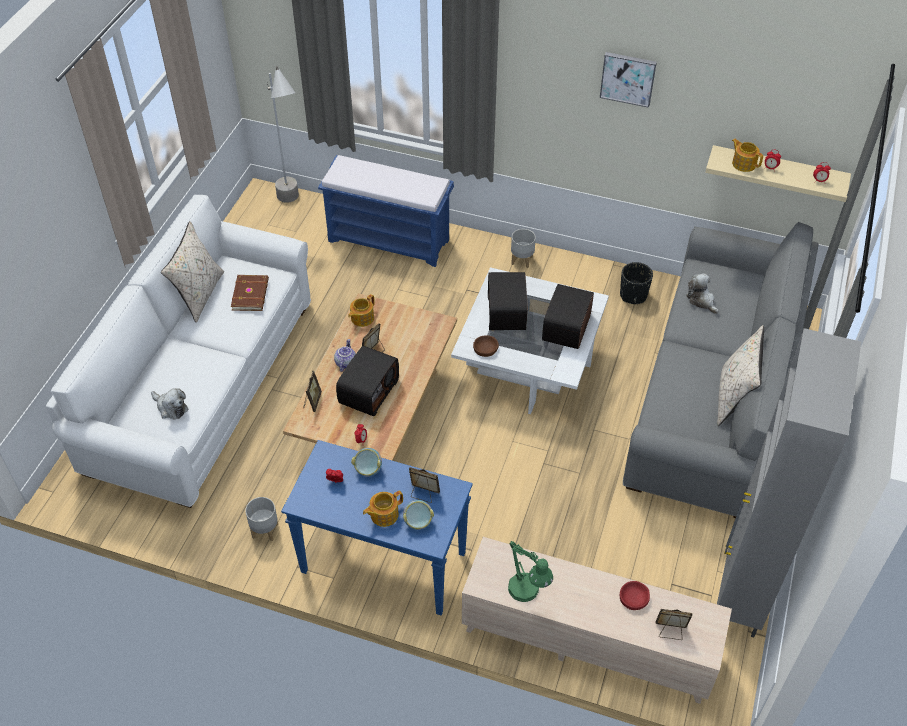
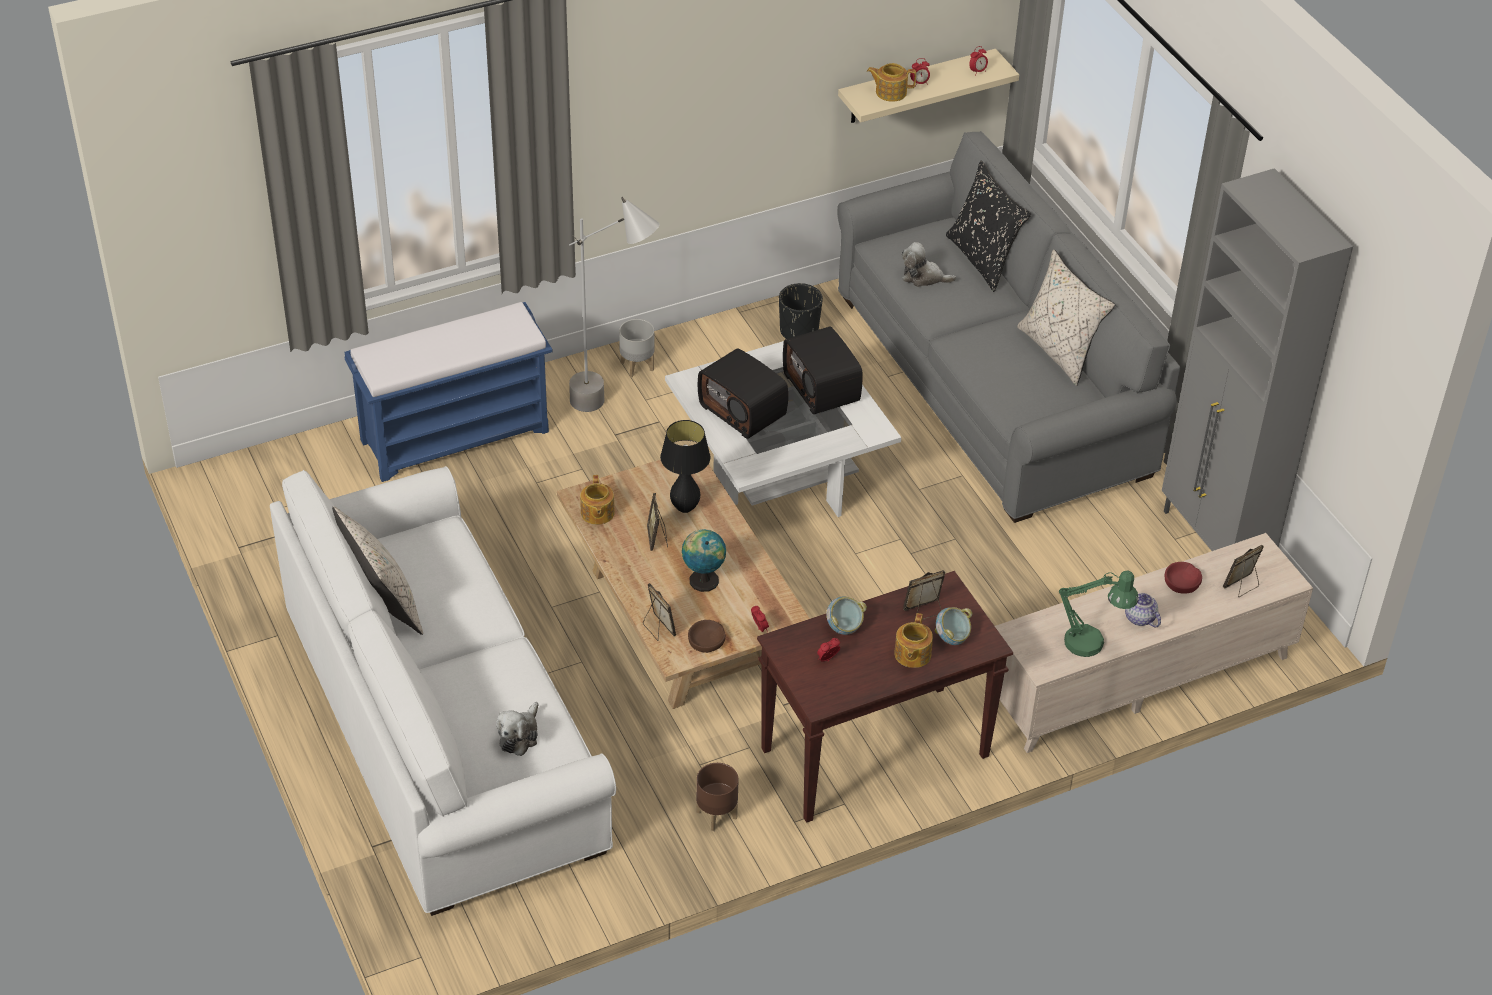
camera: 45 degrees left, 5 degrees down
(171, 407) = (520, 735): plush toy -> plush toy turned 120 degrees clockwise
(251, 294) = (445, 565): brown book -> none
(264, 530) = (716, 815): grey planter -> brown planter
(293, 206) = (282, 468): grey floor lamp -> grey floor lamp (614, 408)
(345, 363) = (640, 568): teapot -> teapot (1139, 618)
(368, 391) = (703, 579): radio -> globe
(382, 563) = (873, 755): blue console table -> brown console table
(408, 346) = (684, 508): none -> black table lamp
(485, 348) = (767, 459): brown bowl -> brown bowl (706, 640)
(628, 78) = (726, 53): picture -> none
(753, 312) = (983, 259): none -> black pillow

